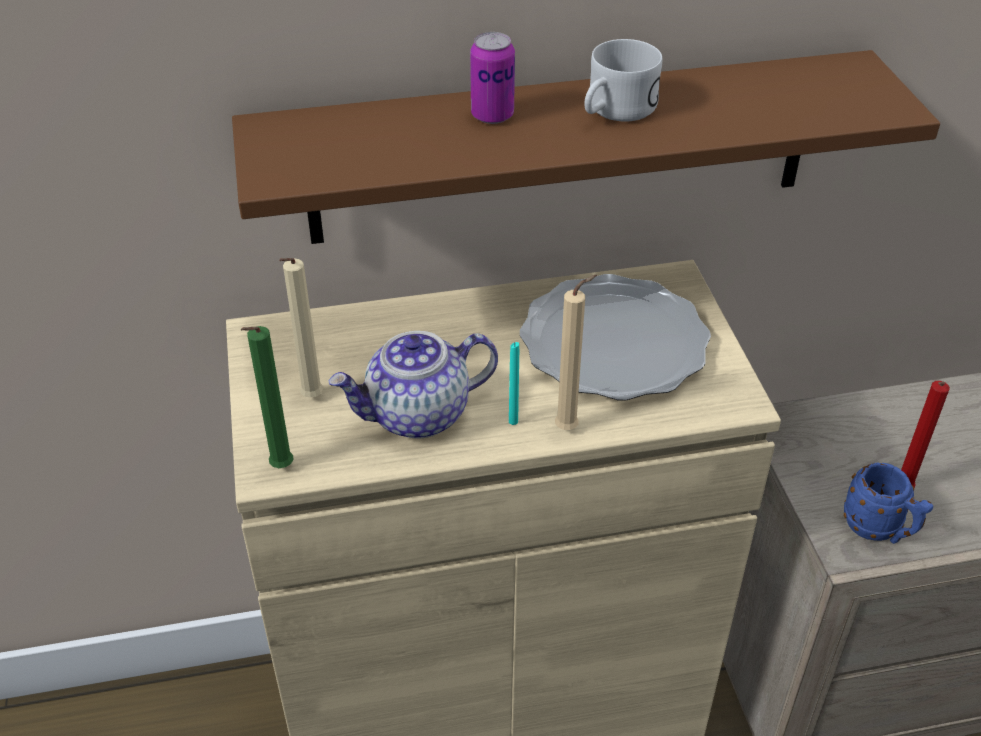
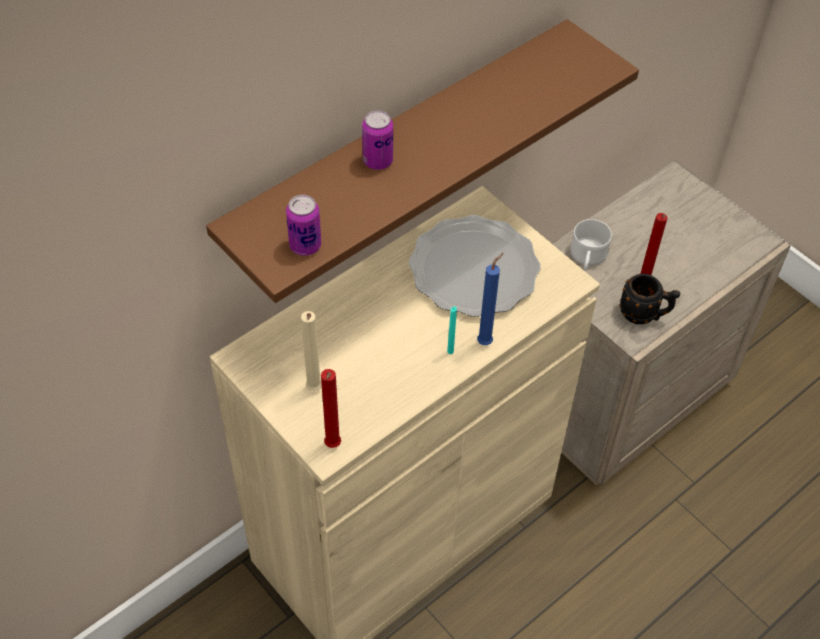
camera: 30 degrees left, 10 degrees up
(279, 469) = (332, 447): green candle -> red candle
(323, 167) = (305, 246): none -> can
(417, 415) = (390, 372): teapot -> none
(570, 428) = (486, 341): beige candle -> blue candle
(614, 111) = (450, 129): white mug -> white mug (587, 258)
(879, 530) = (644, 315): blue mug -> black mug

